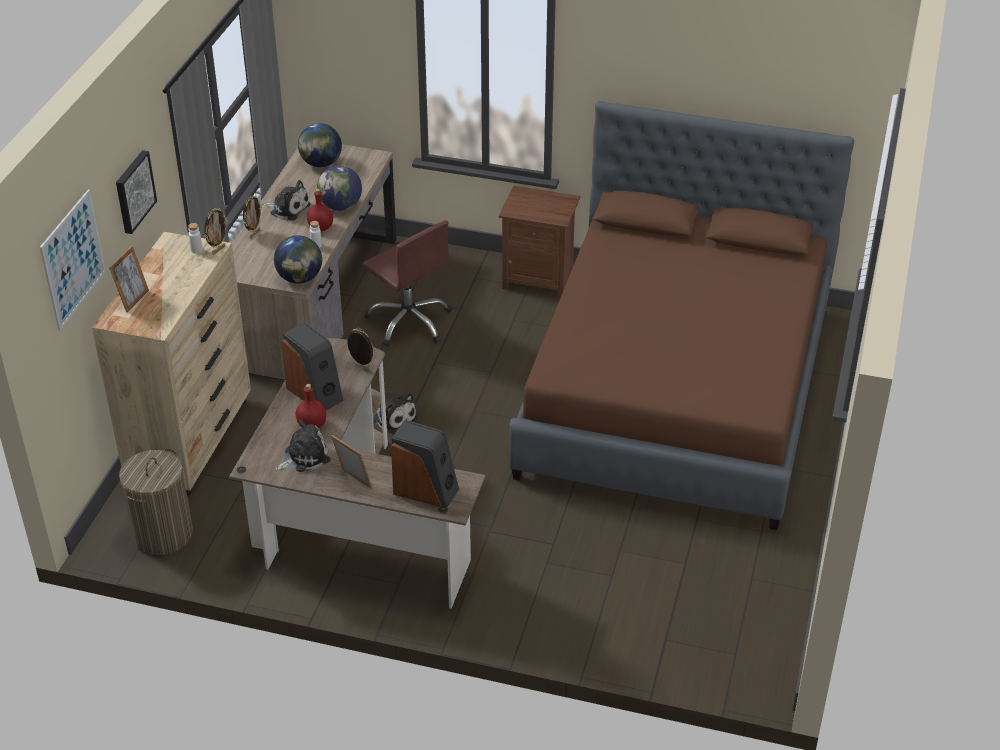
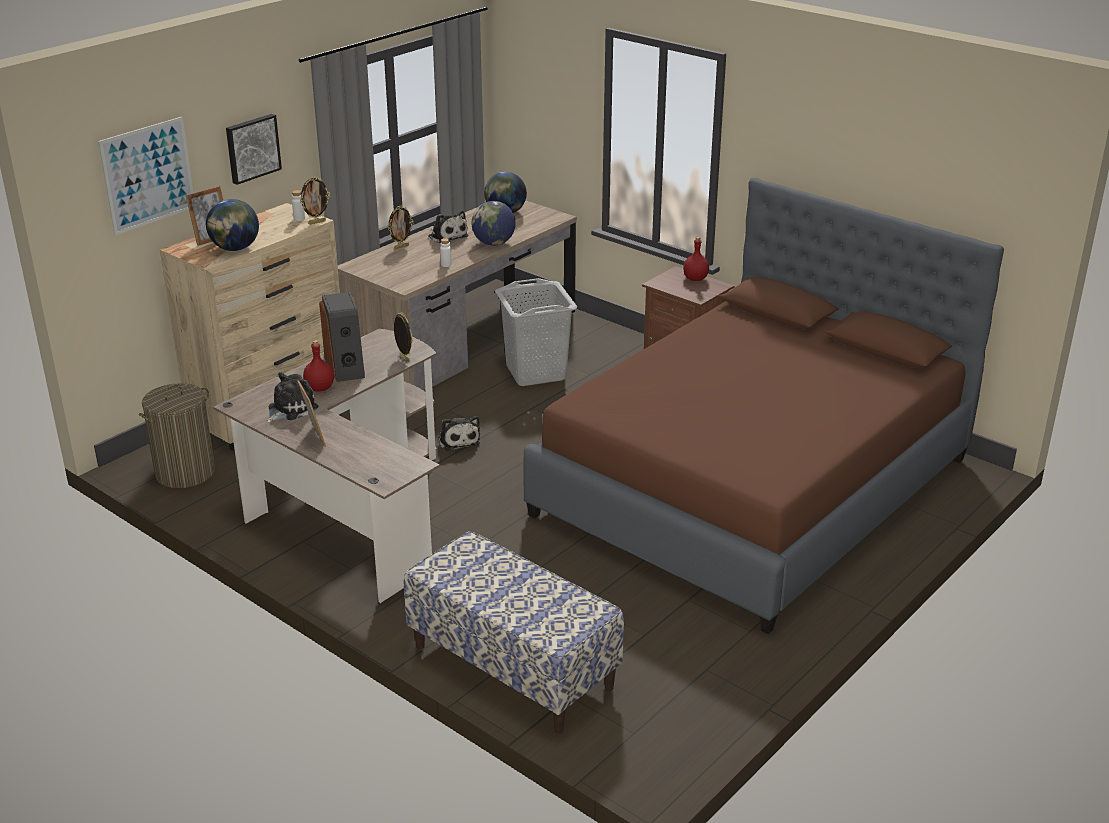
camera: 25 degrees right, 10 degrees down
(300, 278) = (409, 283): globe -> globe (235, 248)
(304, 456) = (290, 409): plush toy -> plush toy turned 45 degrees counterclockwise
(320, 228) = (462, 254): red bottle -> red bottle (695, 279)
(409, 322) = (535, 373): brown office chair -> grey laundry basket
(426, 490) = (372, 461): speaker -> none
(603, 630) = (512, 667): none -> bench

